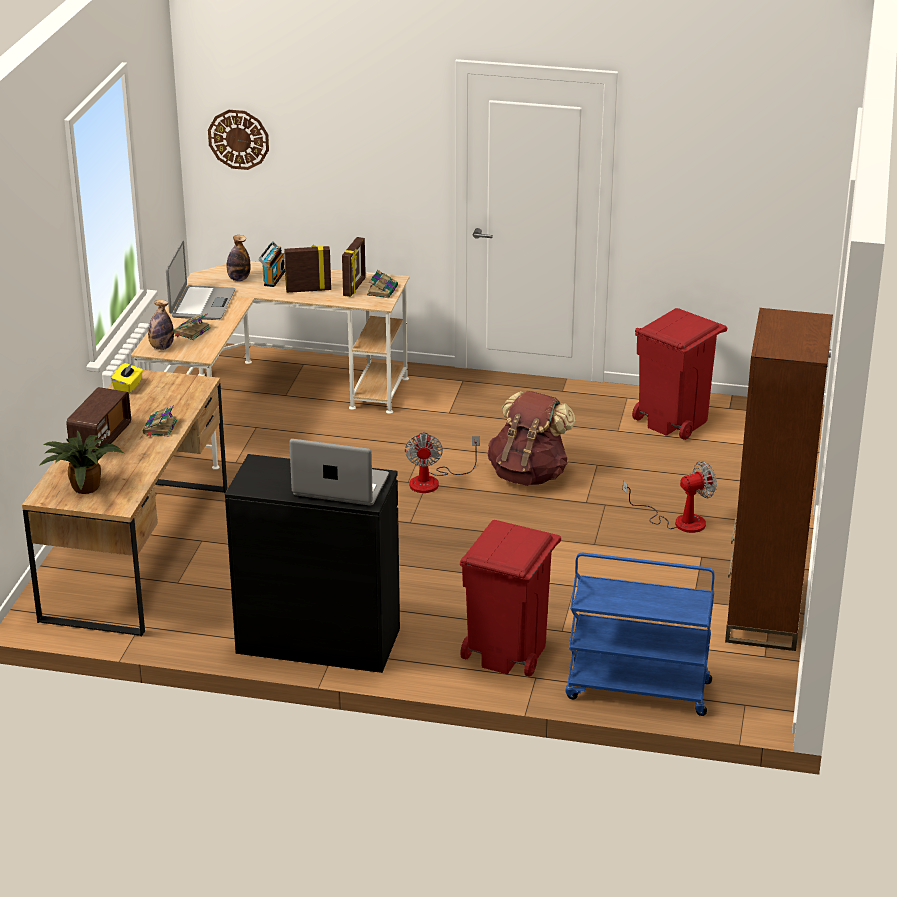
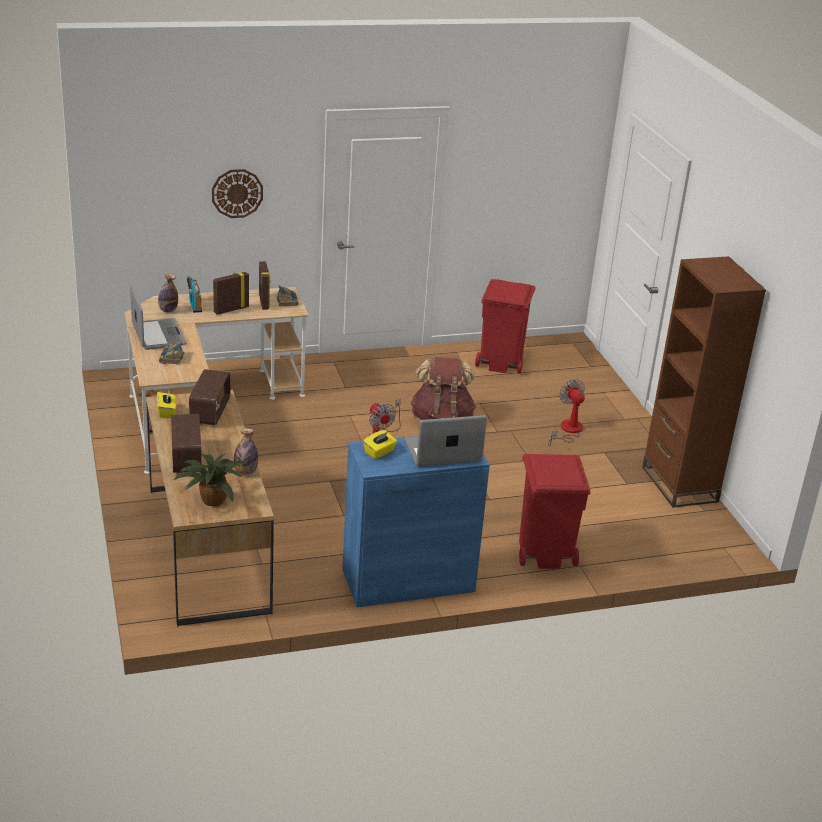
camera: 30 degrees left, 0 degrees up
(160, 428) = (225, 439): book -> none
(161, 347) = (159, 375): bottle -> bottle (245, 472)
(172, 396) = (210, 411): none -> radio
(238, 139) = (143, 196): wall clock -> wall clock (237, 193)
(269, 472) = (379, 452): none -> yellow tissue box
(318, 641) = (408, 580): black cabinet -> blue cabinet
(637, 690) = (651, 556): blue cart -> none
(679, 521) = (568, 431): fan -> fan turned 60 degrees counterclockwise

